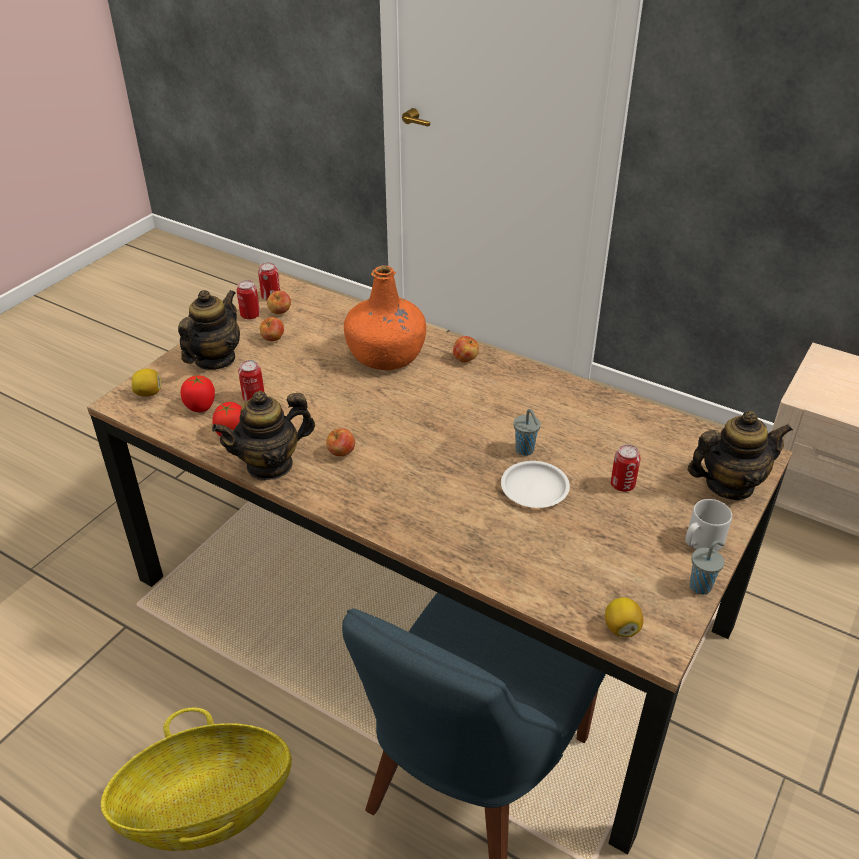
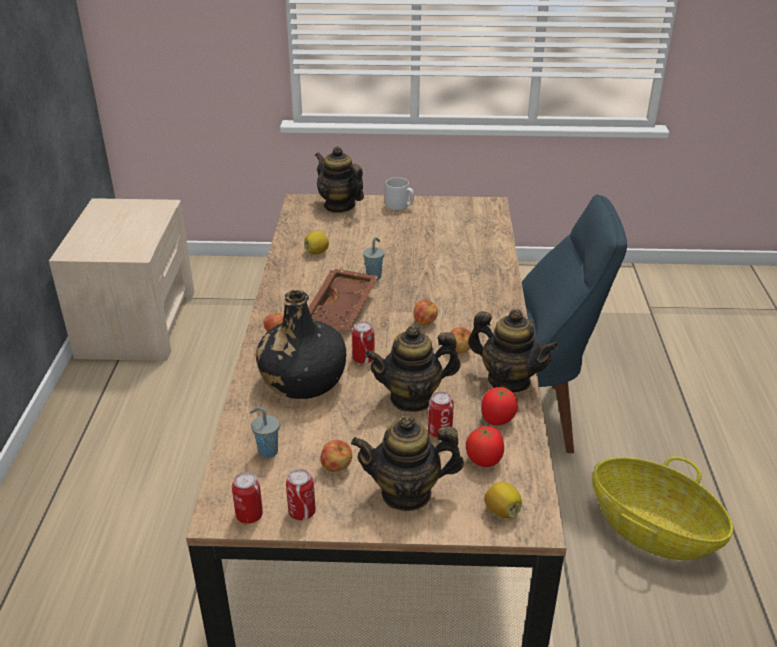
camera: 120 degrees left, 5 degrees down
(280, 313) = (279, 489): apple -> apple (425, 322)
(307, 400) = (412, 398): none -> teapot
(387, 354) = (303, 380): orange bottle -> black bottle
(476, 407) = (342, 309): none -> brown tray
(535, 489) = (410, 263): white plate -> none
(621, 628) = (490, 215): lemon -> lemon (317, 252)
(622, 485) = (374, 236): can -> can (363, 358)
(701, 586) = (434, 201): grey cup -> grey cup (267, 451)

